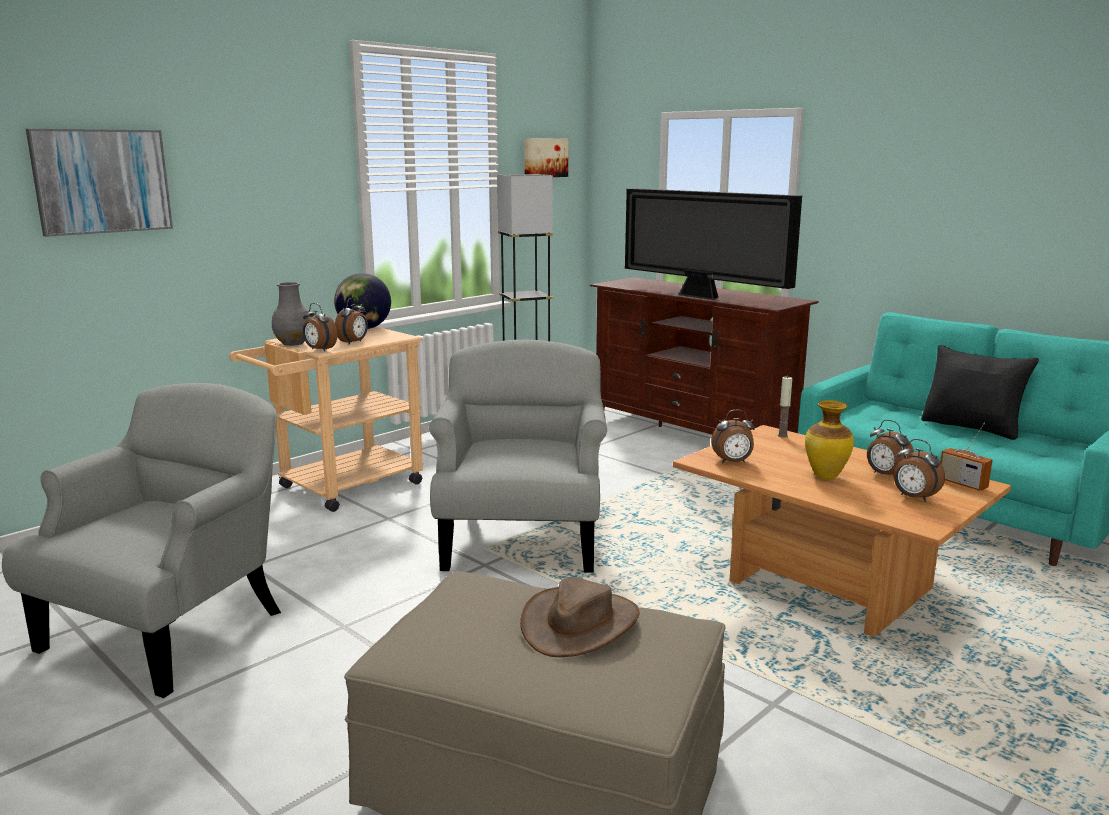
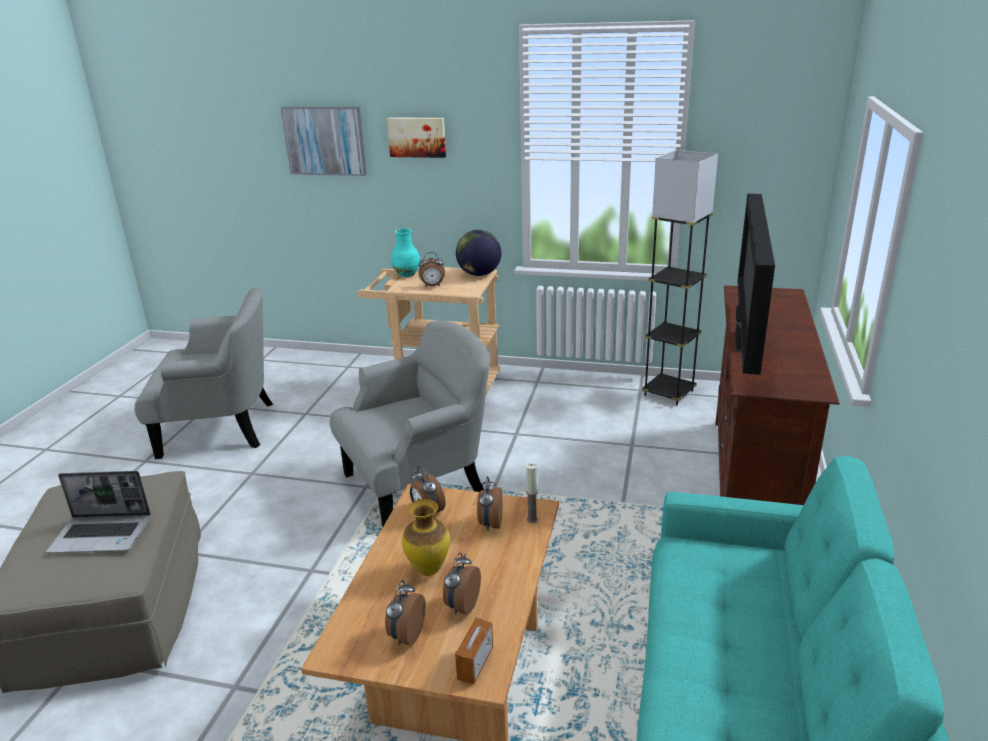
camera: 60 degrees right, 10 degrees up
(294, 343) = (407, 274): grey vase -> turquoise vase
(319, 350) = (397, 286): alarm clock -> alarm clock (490, 524)
(544, 158) = (760, 132): picture -> picture (417, 137)
(579, 623) = (103, 535): brown hat -> laptop
(972, 427) = (768, 653): black pillow -> none

